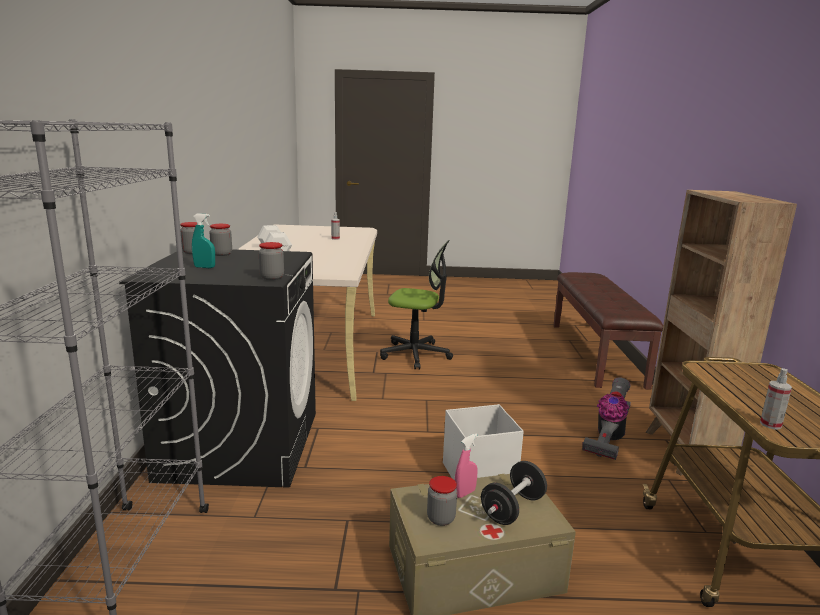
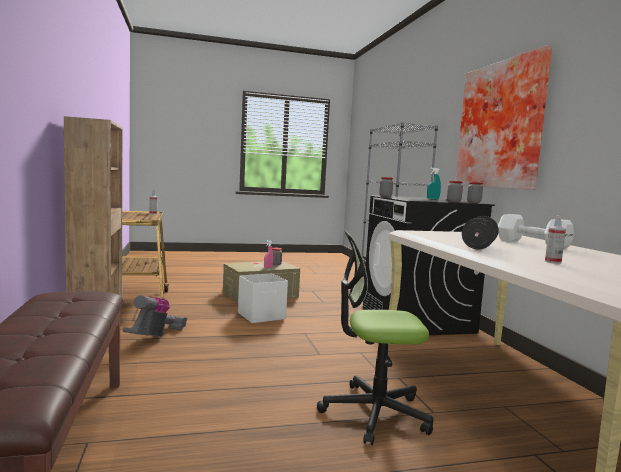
camera: 165 degrees right, 10 degrees down
(159, 136) = (502, 125): none -> picture
(512, 509) = (247, 265): black dumbbell -> black dumbbell (479, 246)

